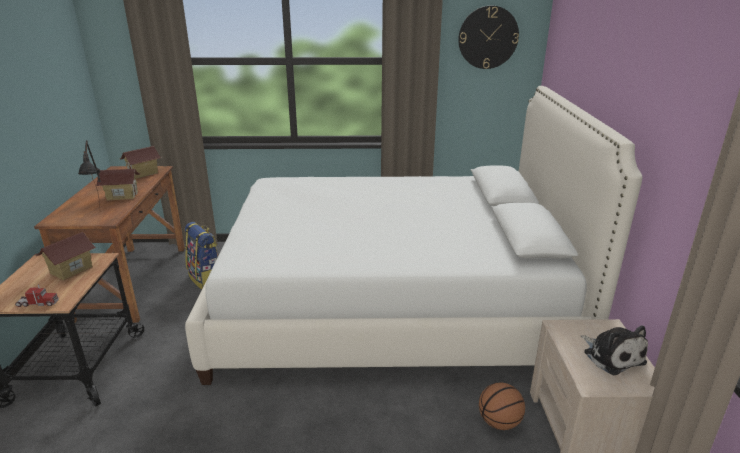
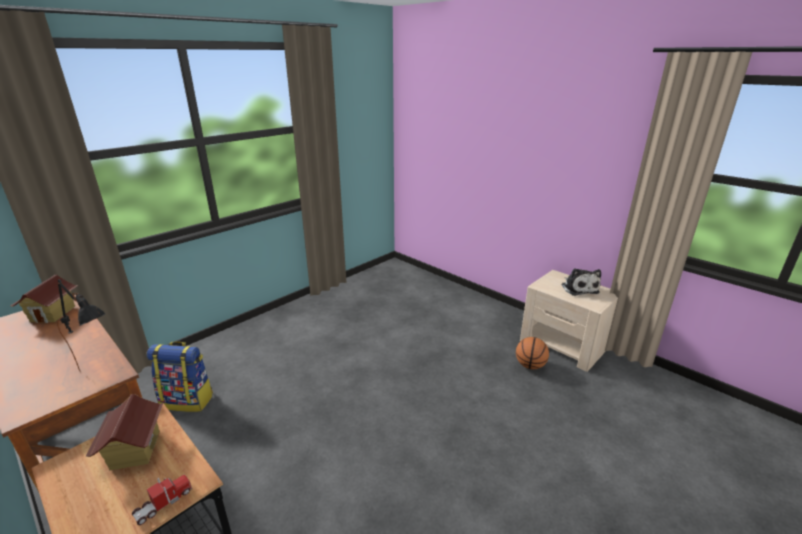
camera: 45 degrees left, 0 degrees up
(122, 196) = (76, 345): toy house -> none
(391, 305) = (379, 335): white bed -> none
(488, 37) = (359, 101): wall clock -> none
(611, 356) = (579, 288): plush toy -> plush toy turned 60 degrees clockwise

